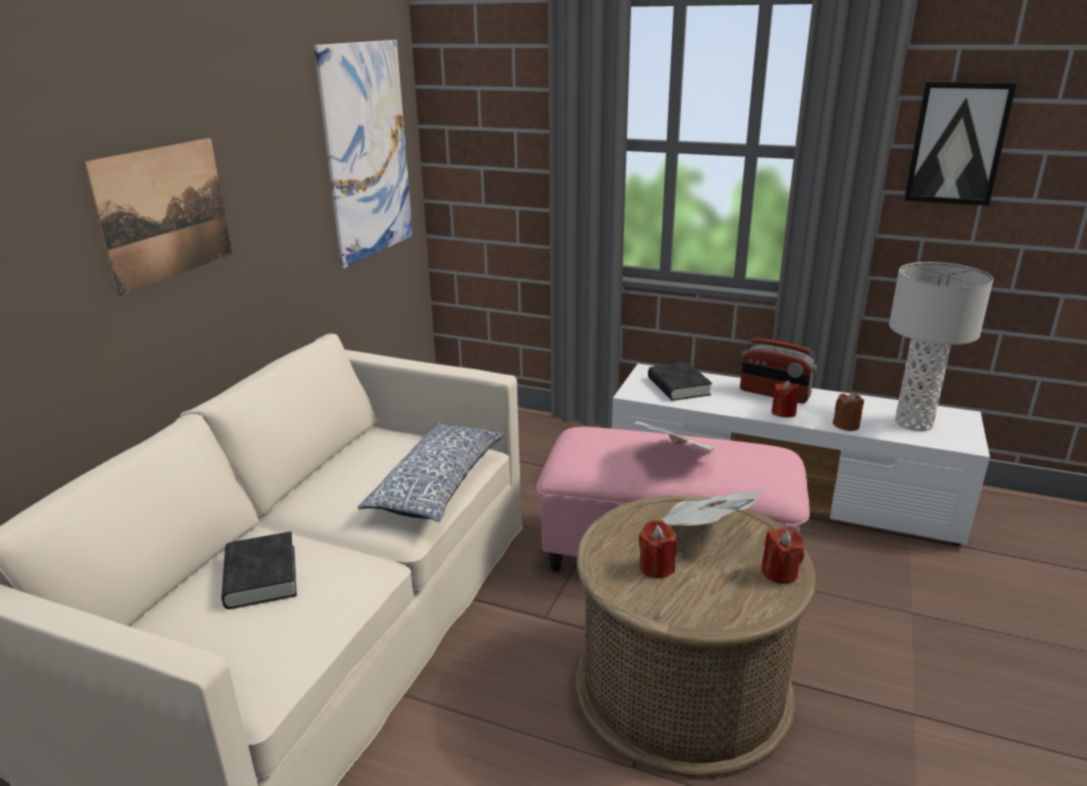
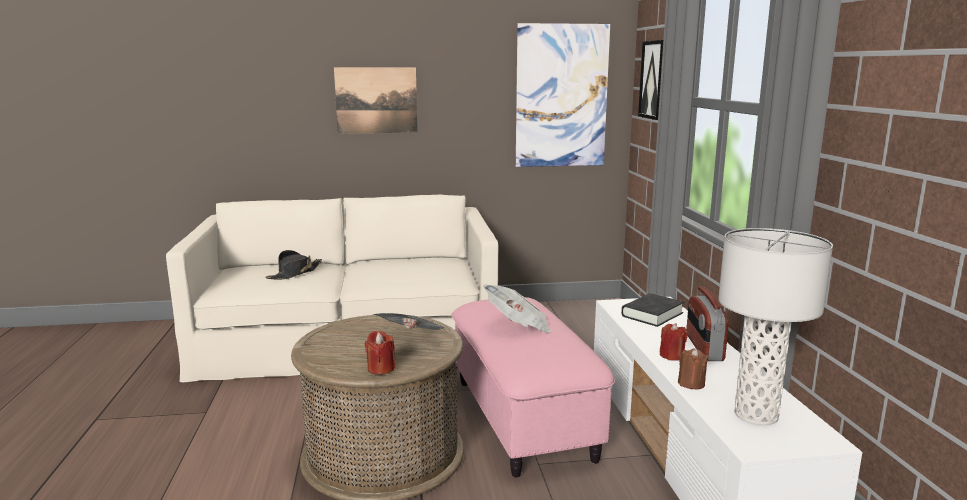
camera: 60 degrees right, 10 degrees down
(261, 577) = (295, 273): black book -> black hat
(439, 484) = (411, 283): pillow -> none
(656, 567) = (358, 336): red candle -> none
(957, 143) = (900, 106): picture -> picture (654, 80)

